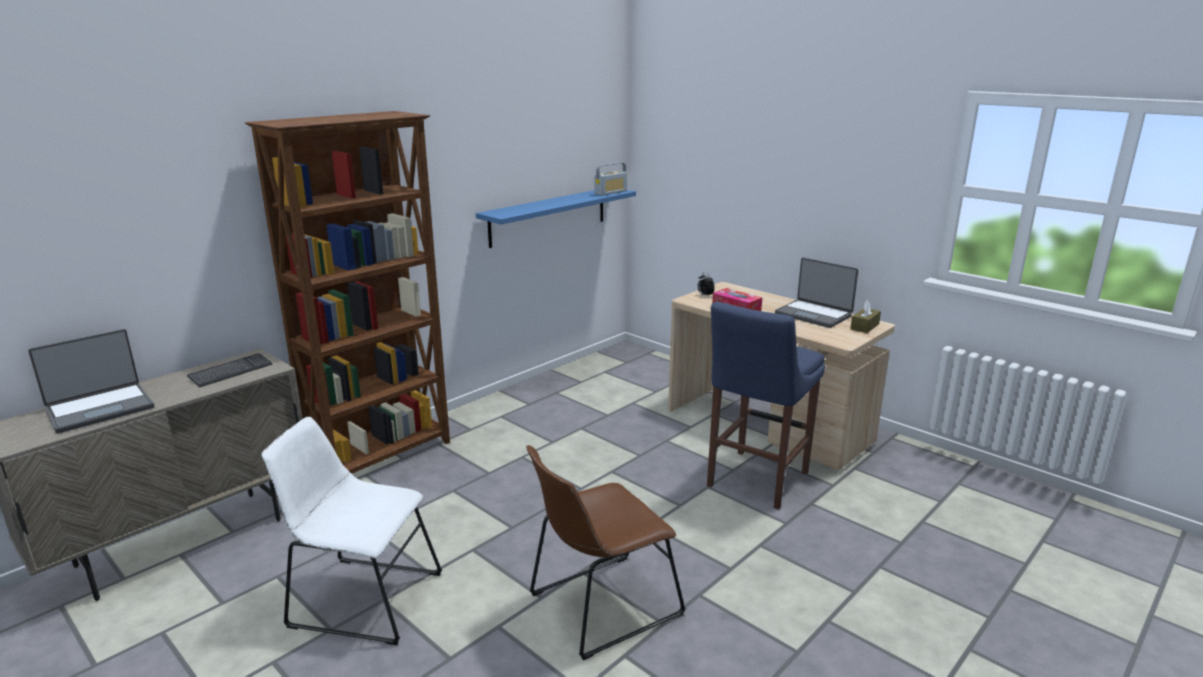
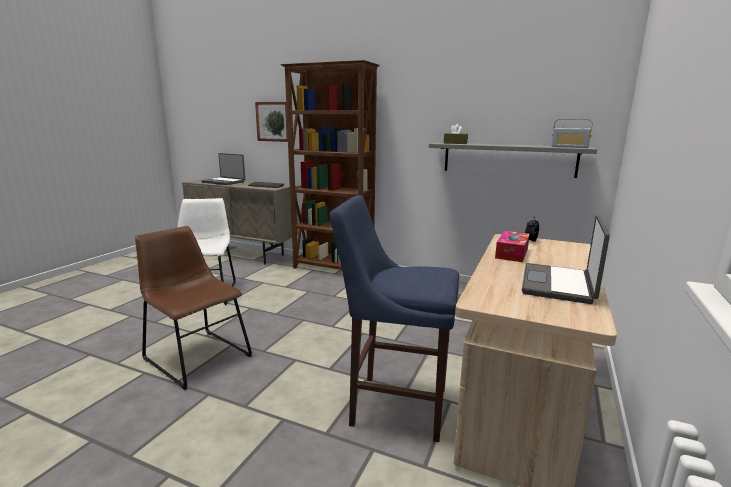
camera: 70 degrees right, 5 degrees down
(180, 236) = (274, 121): none -> picture
(549, 216) = (508, 159): blue shelf -> grey shelf
(864, 326) = (563, 313): brown tissue box -> brown tissue box (455, 143)

